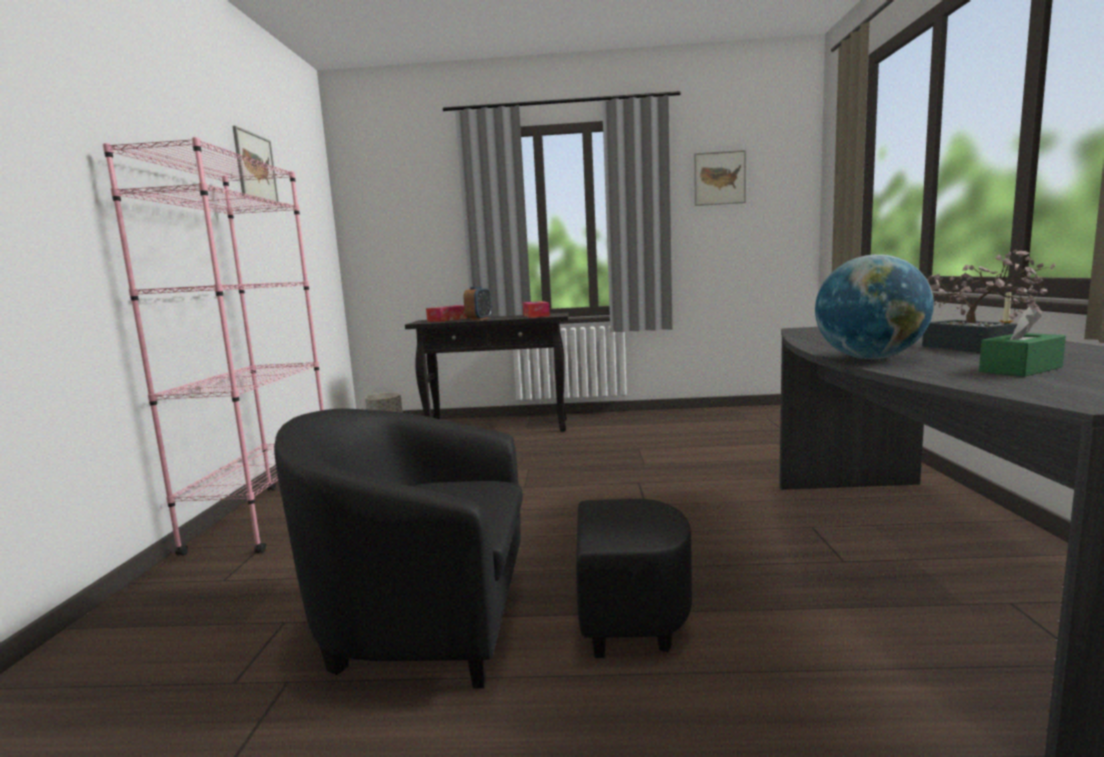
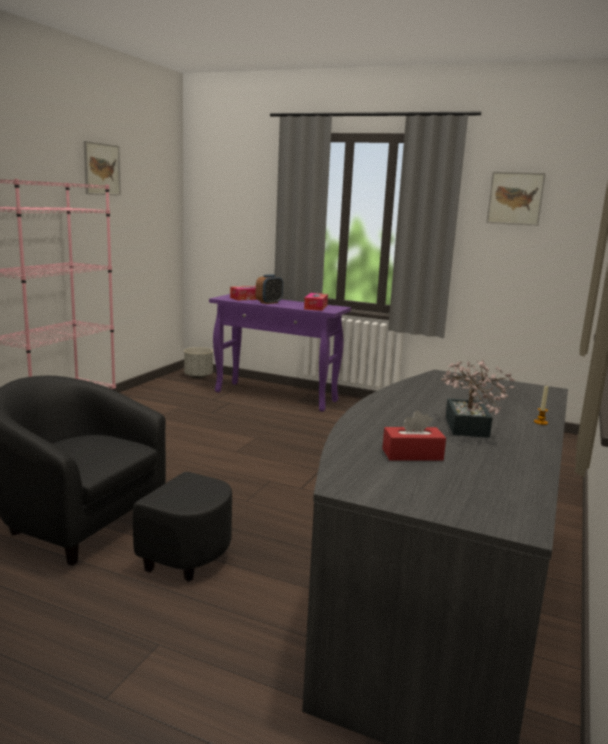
camera: 20 degrees right, 5 degrees up
(498, 428) = (277, 396): black console table -> purple console table
(870, 358) = (368, 419): globe -> none
(1020, 369) = (412, 454): green tissue box -> red tissue box

